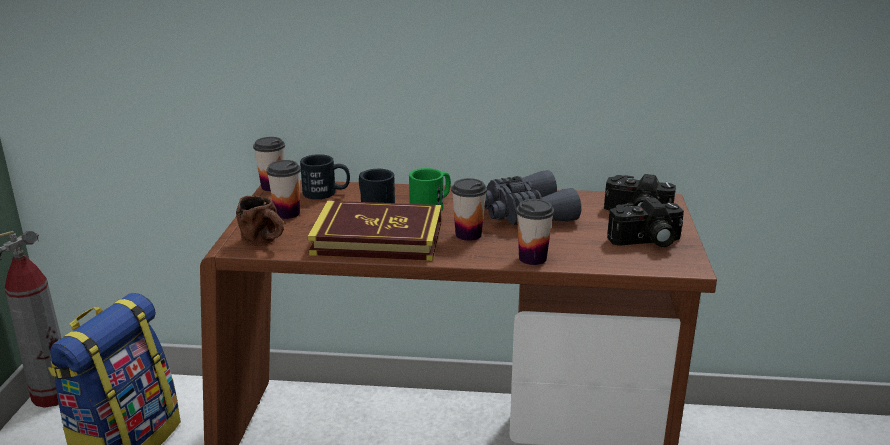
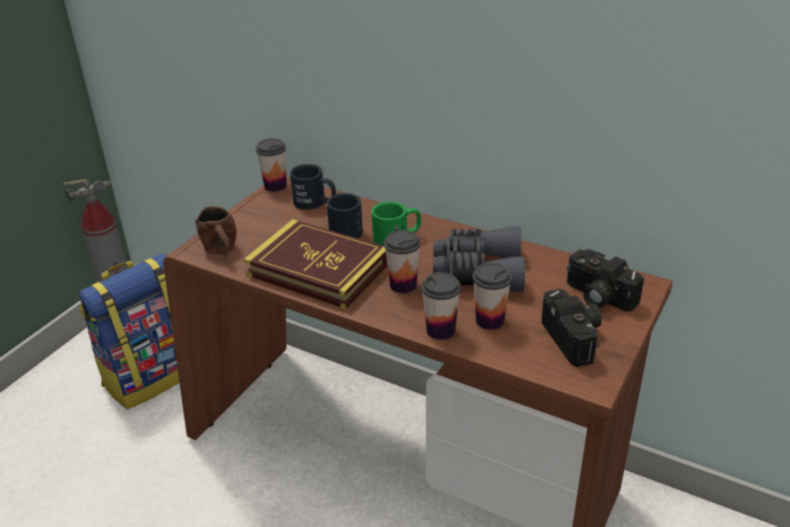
camera: 25 degrees right, 10 degrees up
(287, 213) = (264, 221): cup -> cup (490, 320)
(646, 242) = (575, 338): camera -> camera turned 120 degrees counterclockwise

